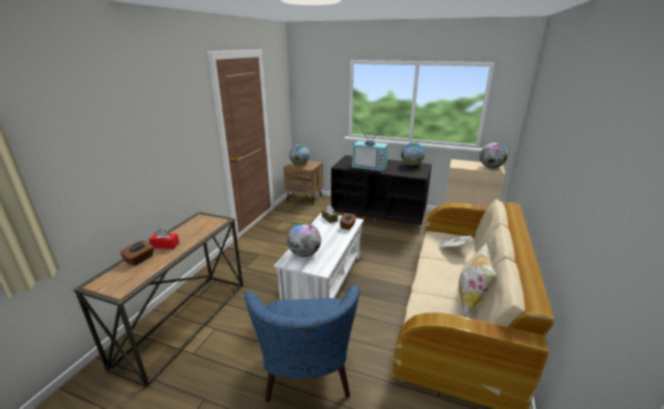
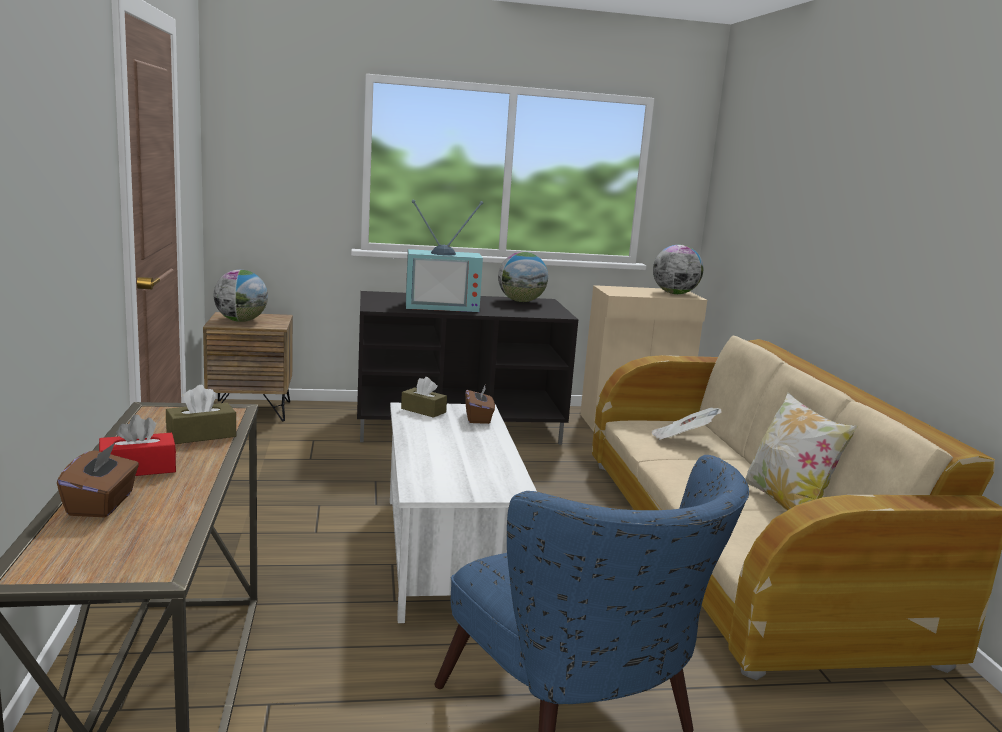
camera: 30 degrees left, 10 degrees down
(200, 232) = (201, 435): none -> brown tissue box
(304, 254) = (444, 473): globe -> none

